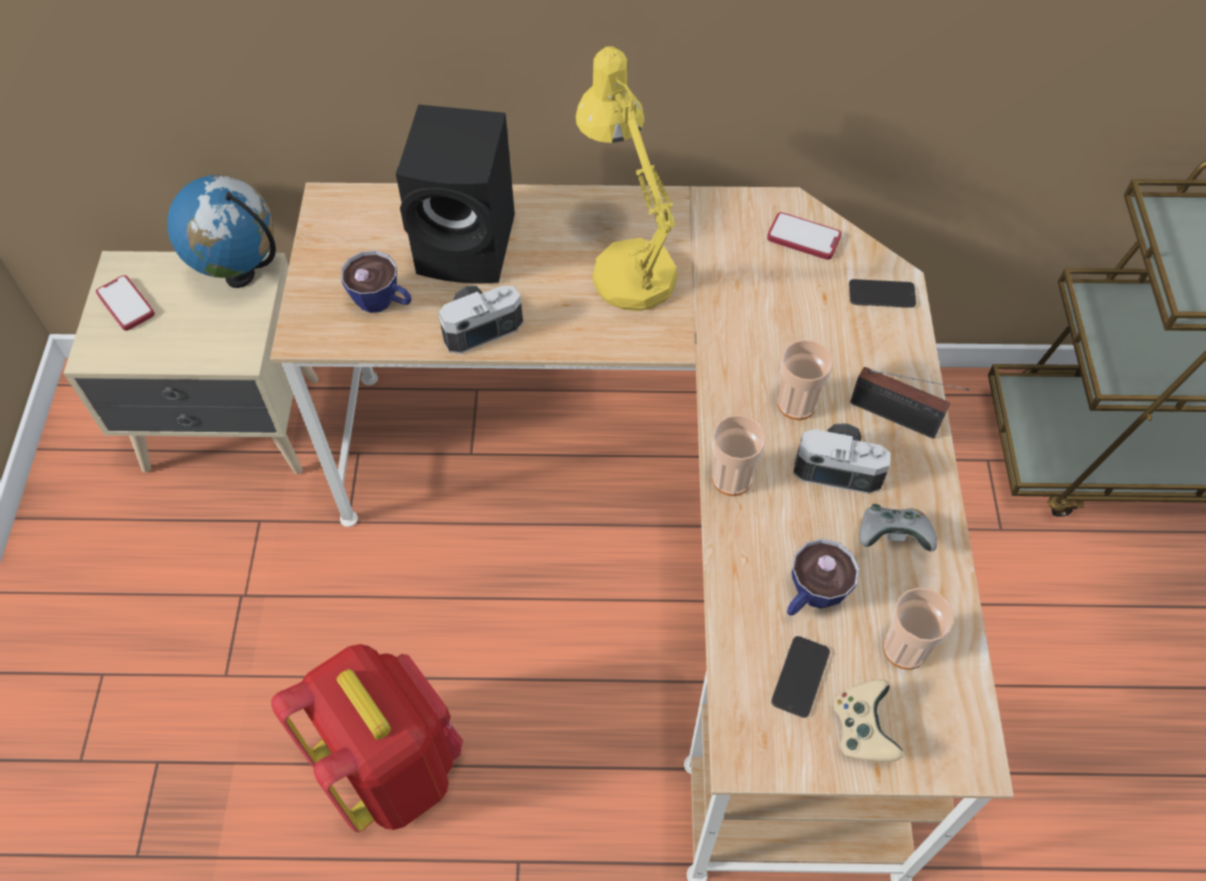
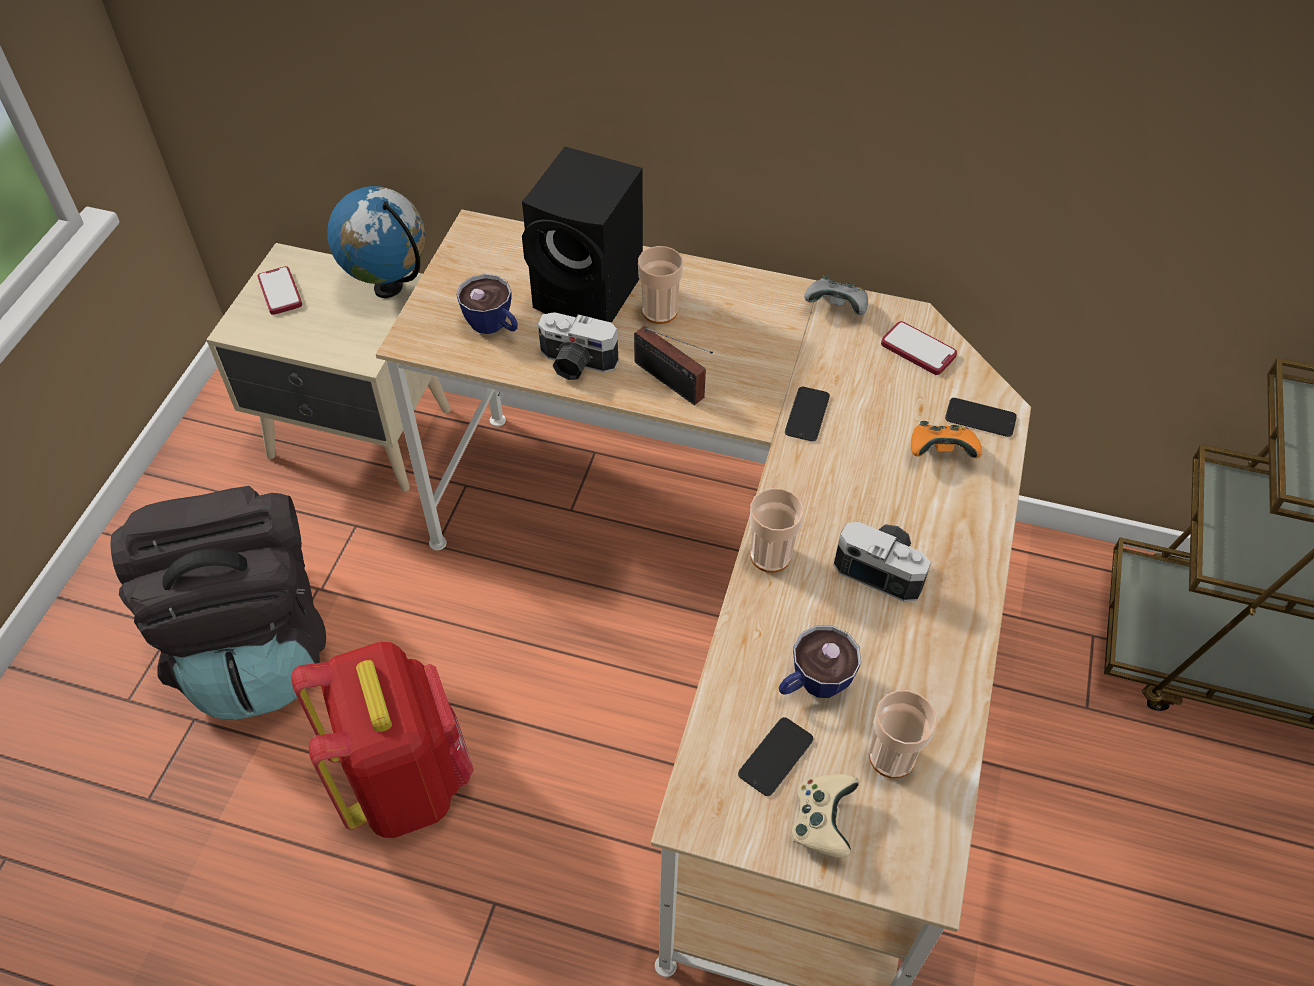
camera: 15 degrees right, 5 degrees down
(195, 670) = (254, 645): none -> black backpack
(479, 325) = (575, 364): camera -> camera turned 150 degrees counterclockwise
(626, 265) = (734, 339): yellow table lamp -> none
(720, 327) = (807, 415): none -> phone
(796, 404) = (859, 501): cup -> cup (659, 311)
(856, 337) = (940, 452): none -> orange game controller
(892, 537) = (914, 648): grey game controller -> grey game controller (836, 308)
(898, 418) = (958, 538): radio -> radio (671, 383)

